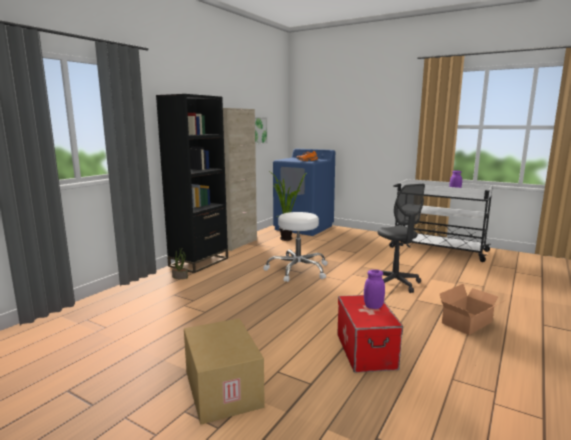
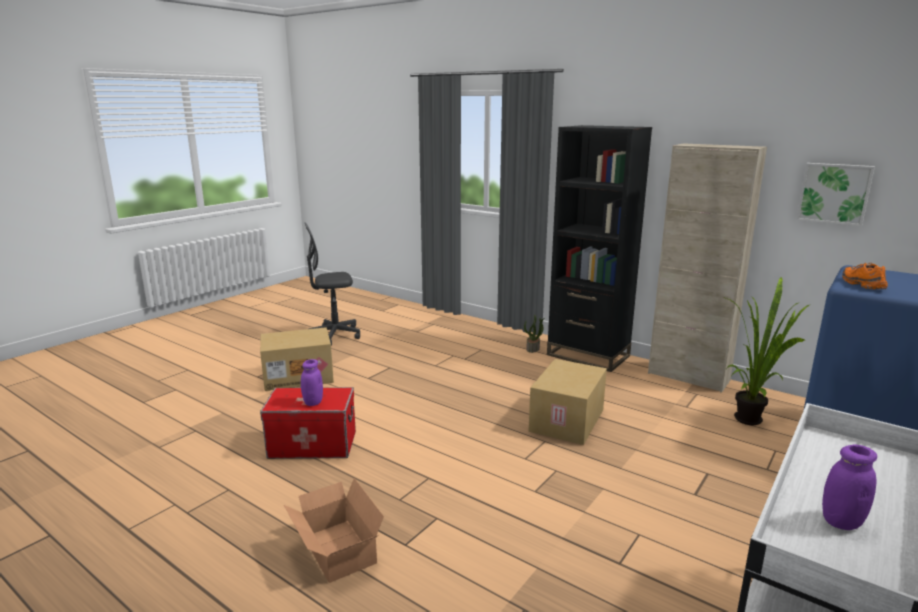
camera: 95 degrees right, 5 degrees up
(297, 270) = (568, 421): white stool -> cardboard box
(395, 283) = (511, 511): grey office chair -> grey office chair (334, 335)

